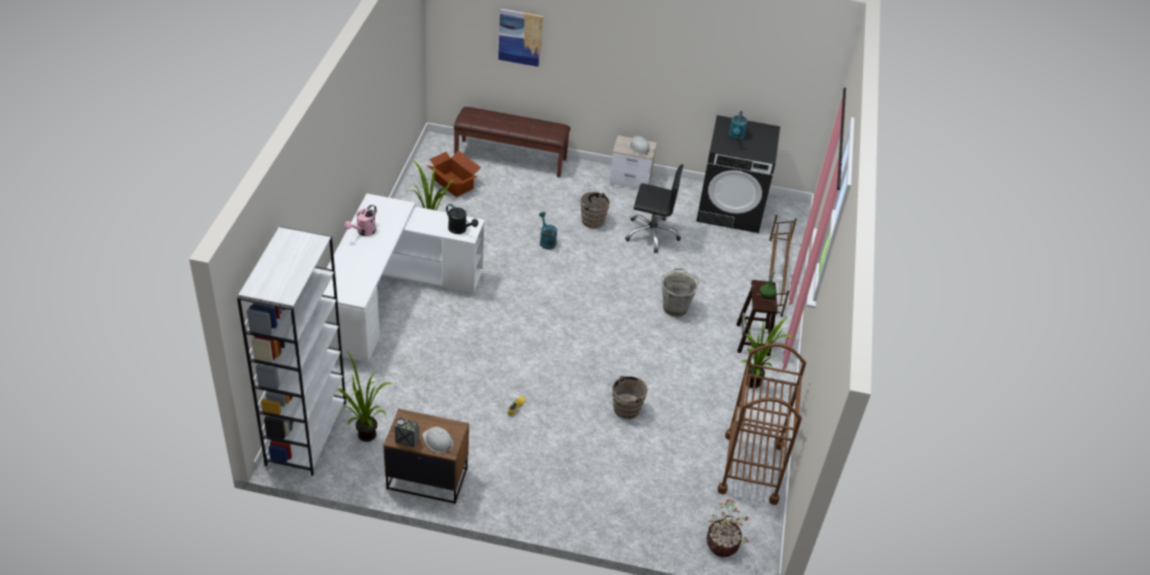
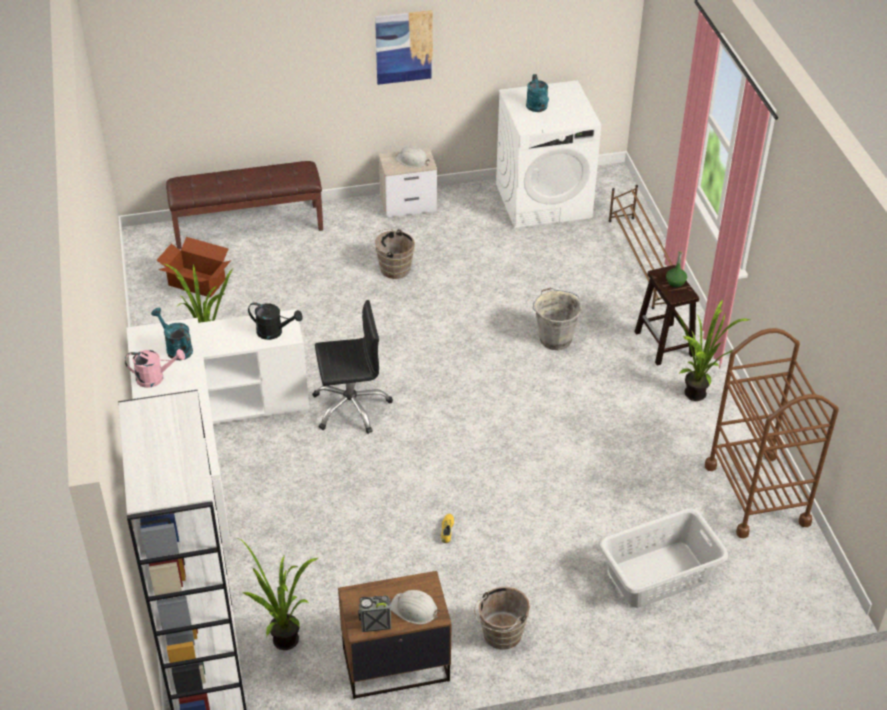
camera: 20 degrees left, 0 degrees up
(364, 232) = (155, 378): pink watering can -> pink watering can turned 105 degrees counterclockwise
(520, 37) = (228, 64): picture -> picture (404, 47)
(546, 241) = (355, 313): turquoise watering can -> turquoise watering can (176, 348)
(624, 409) = (574, 482): brown bucket -> brown bucket (500, 635)
(643, 494) = (659, 575): none -> grey laundry basket
(651, 234) = (473, 261): black office chair -> black office chair (351, 407)
(723, 544) = (784, 597): potted plant -> none
(730, 209) = (544, 200): black washing machine -> white washing machine

